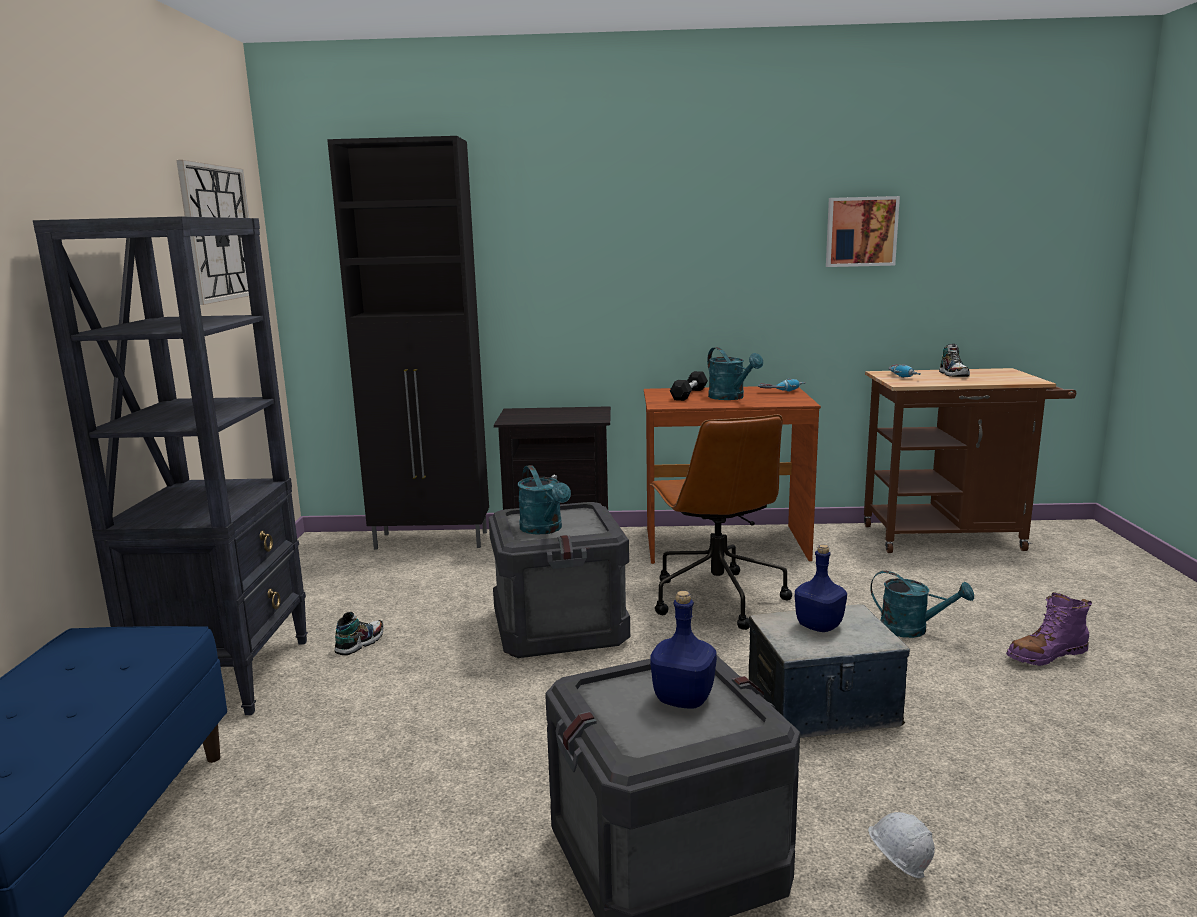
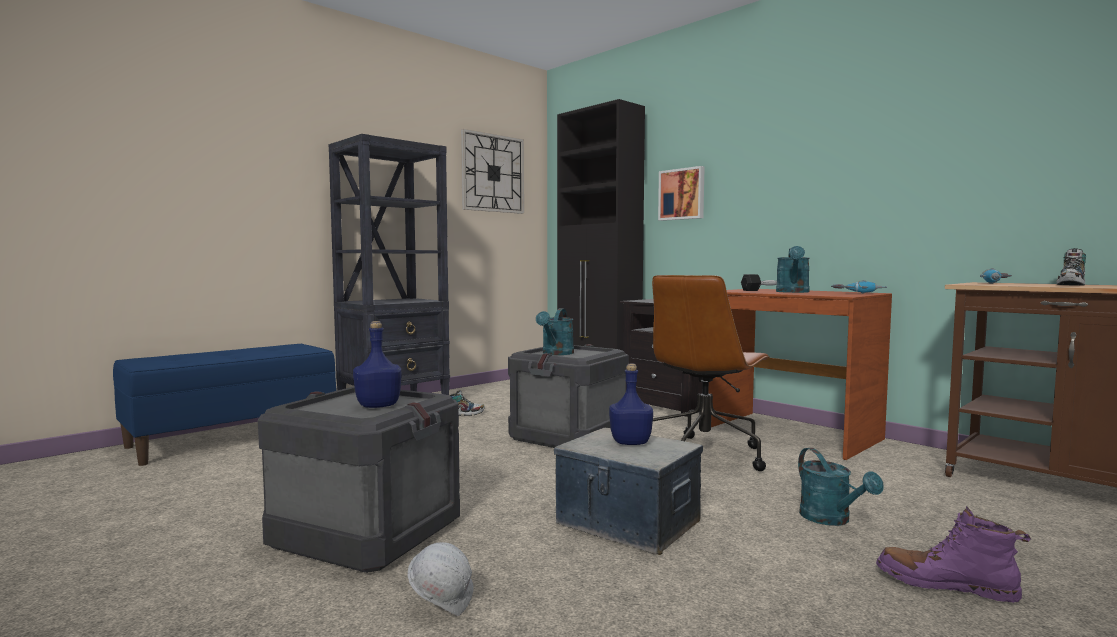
camera: 45 degrees right, 10 degrees down
(861, 231) = (969, 135): picture -> picture (682, 194)

